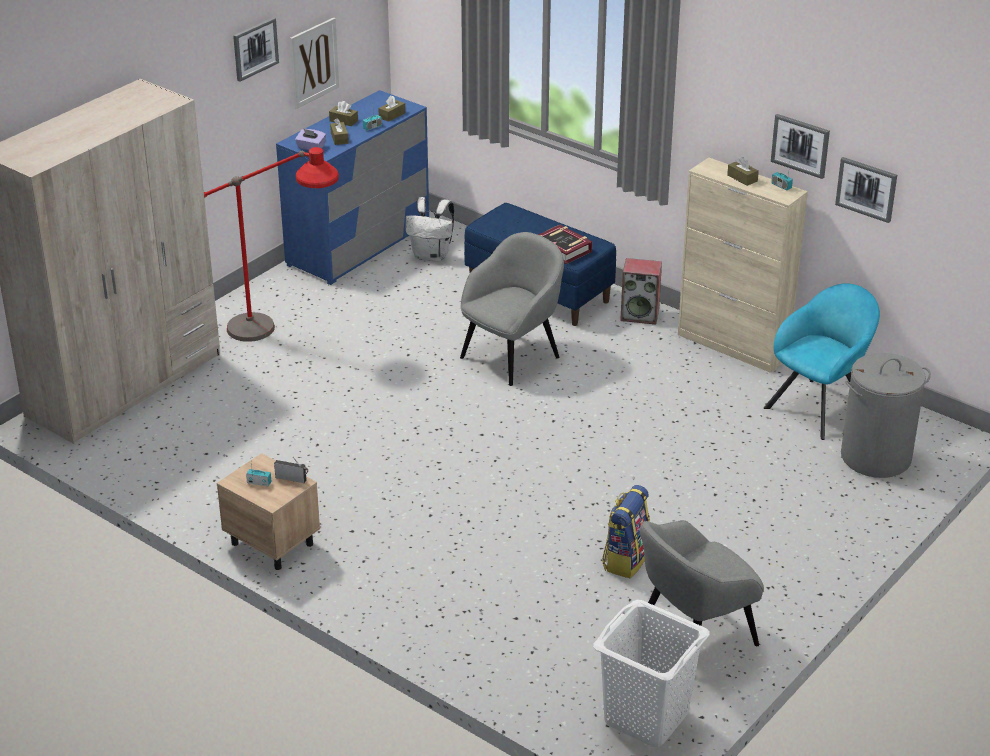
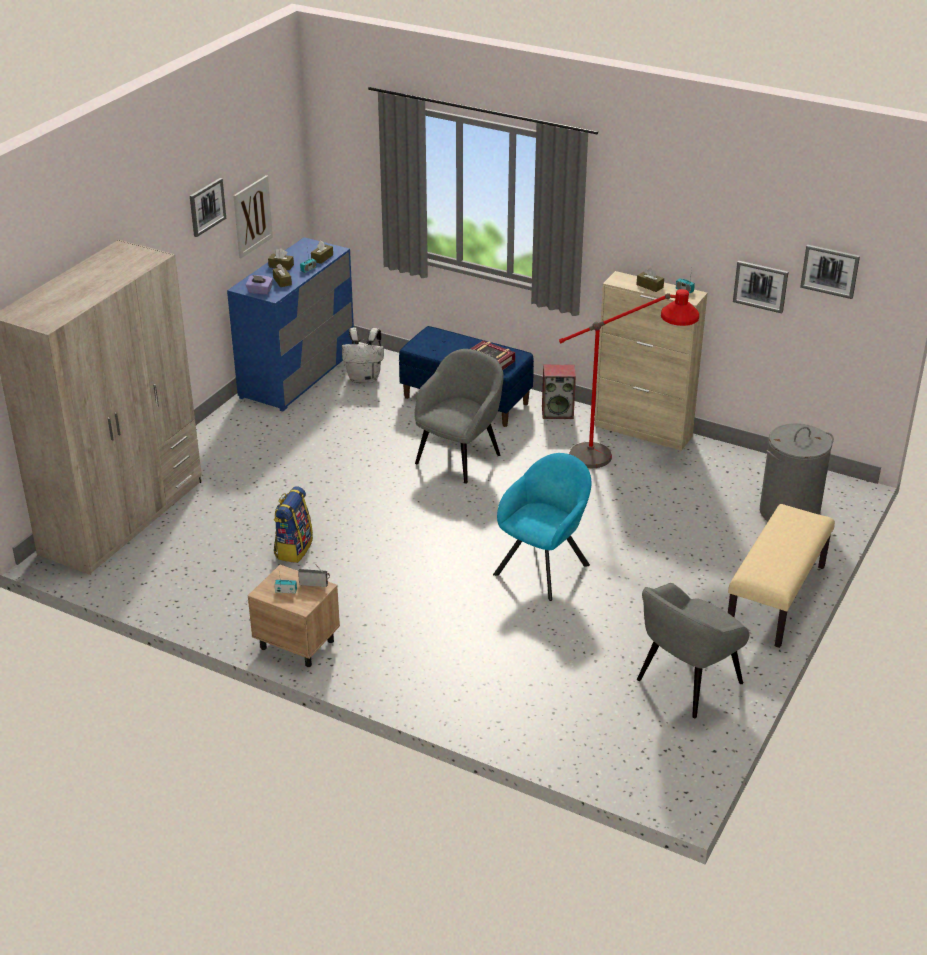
camera: 10 degrees left, 0 degrees up
(281, 335) = (252, 459): red floor lamp -> red floor lamp (620, 459)
(626, 559) = (609, 622): backpack -> backpack (293, 548)
(646, 717) = (667, 757): white laundry basket -> none
(800, 145) = (699, 253): picture -> picture (830, 271)
(820, 406) = (730, 474): turquoise armchair -> turquoise armchair (544, 567)
(829, 554) = (777, 599): none -> beige bench

